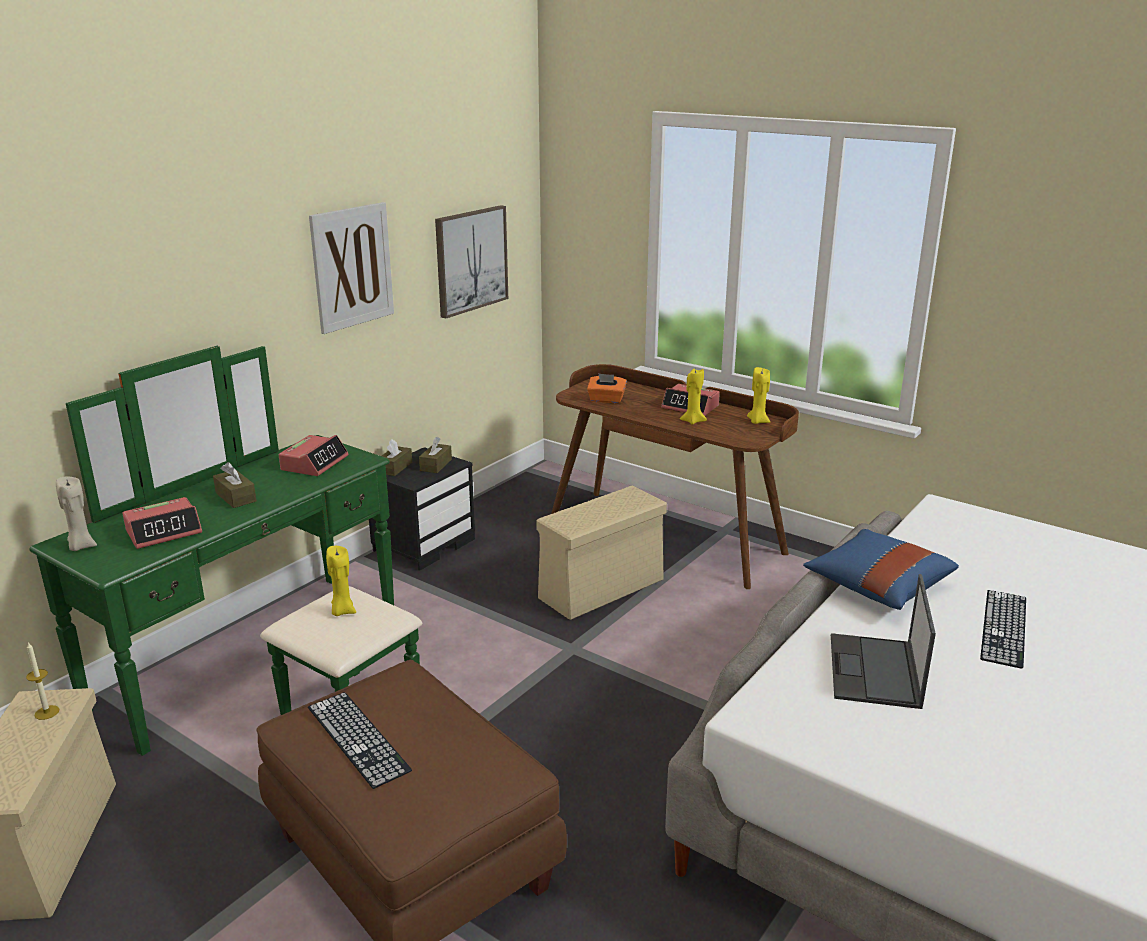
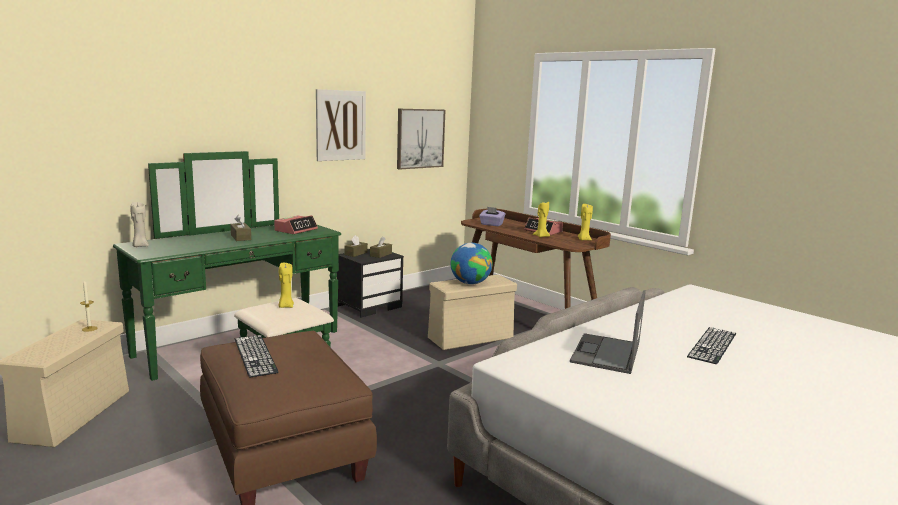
camera: 10 degrees right, 10 degrees down
(164, 531) = (190, 245): alarm clock -> none
(598, 512) = (470, 283): none -> globe
(606, 400) = (491, 224): orange tissue box -> purple tissue box
(877, 586) = (630, 318): blue pillow -> none

